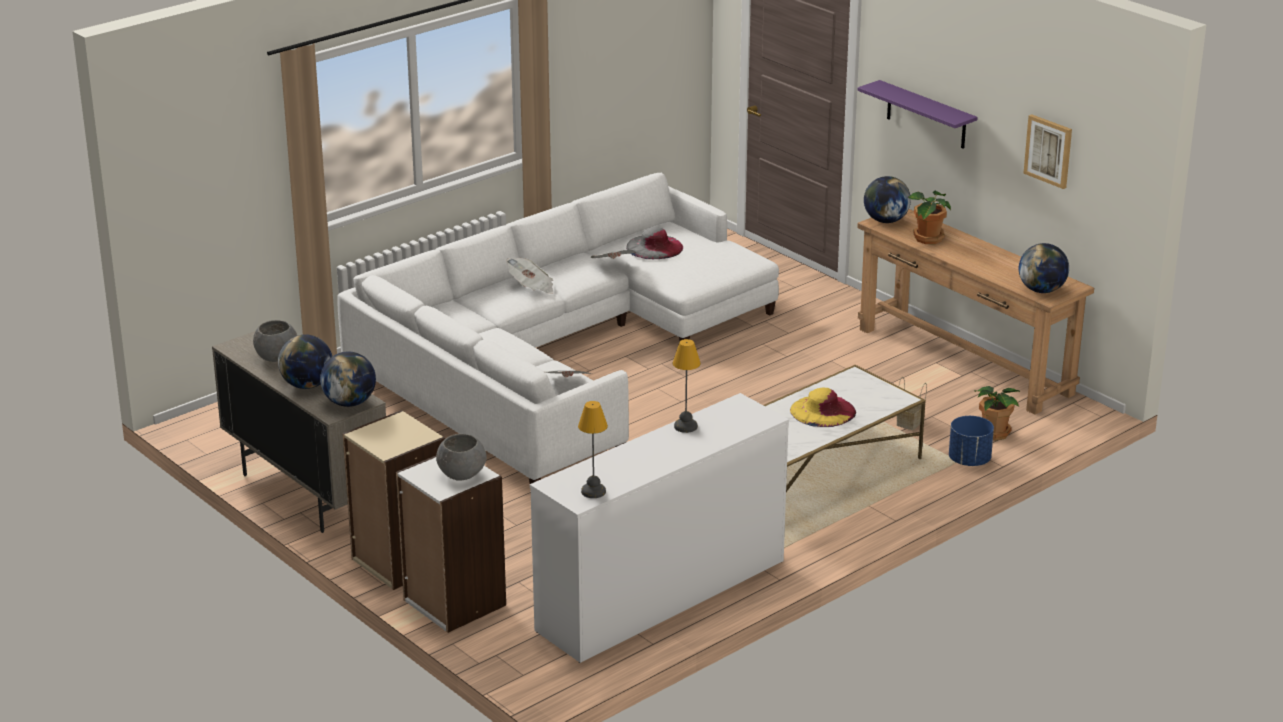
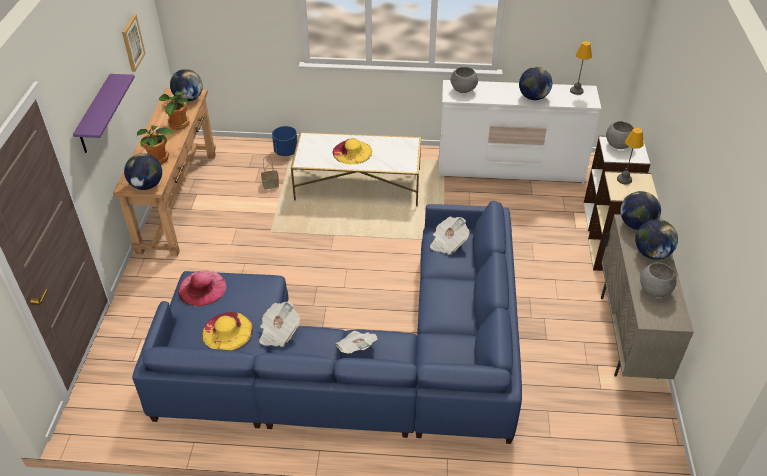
camera: 135 degrees left, 15 degrees up
(557, 355) = (358, 357): white sofa -> blue sofa
(638, 453) = (533, 97): none -> globe
(654, 247) = (227, 331): grey hat -> yellow hat
(685, 427) = (493, 98): table lamp -> table lamp (624, 179)
(731, 256) = (202, 288): none -> pink hat
(740, 418) = (463, 90): none -> grey bowl
(994, 432) = (249, 157): potted plant -> potted plant (178, 124)

